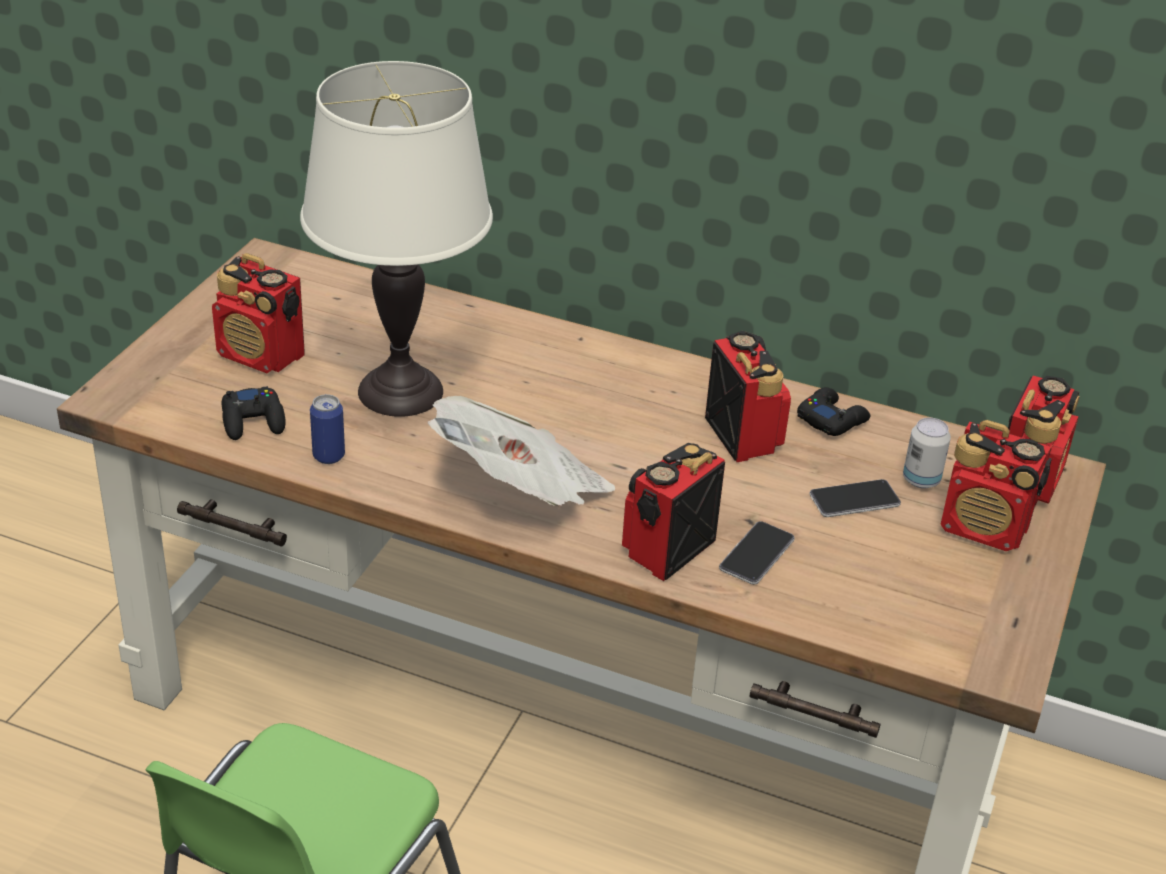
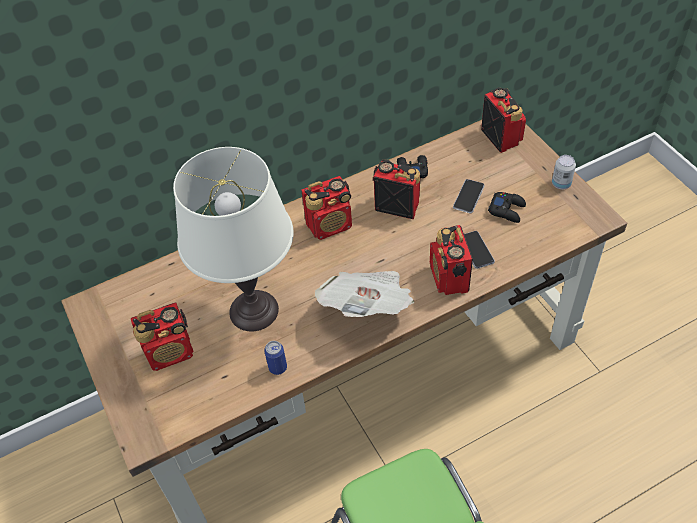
camera: 45 degrees left, 15 degrees up
(253, 420) = (222, 384): black game controller -> black game controller (507, 210)
(921, 480) = (473, 168): can -> can (561, 184)
(984, 528) = (517, 169): radio -> radio (330, 225)

